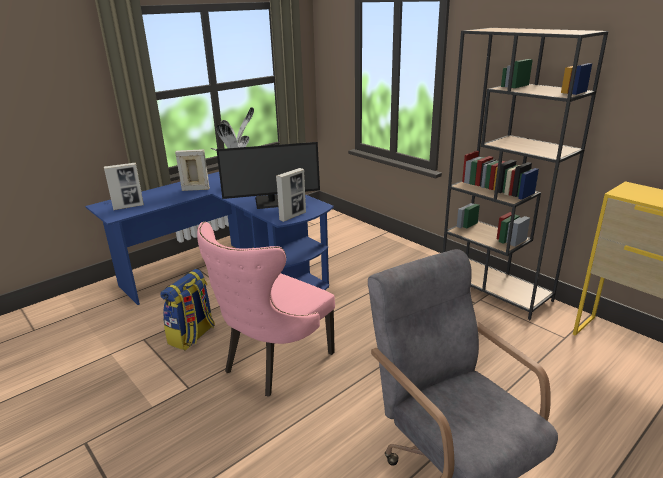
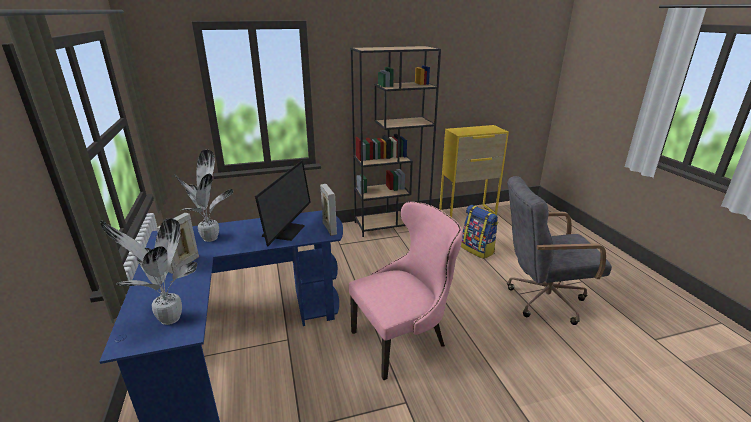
camera: 65 degrees left, 0 degrees up
(128, 207) = (168, 319): picture frame -> potted plant
(192, 336) = (327, 385): backpack -> backpack (478, 250)
(273, 362) = (402, 340): pink chair -> pink chair turned 90 degrees counterclockwise

